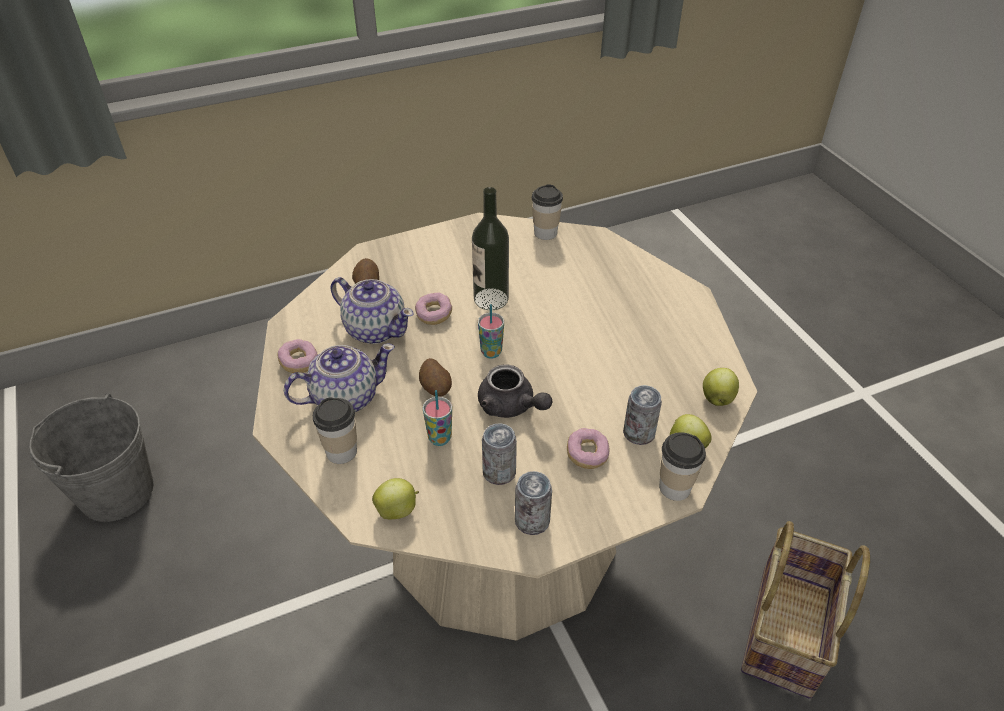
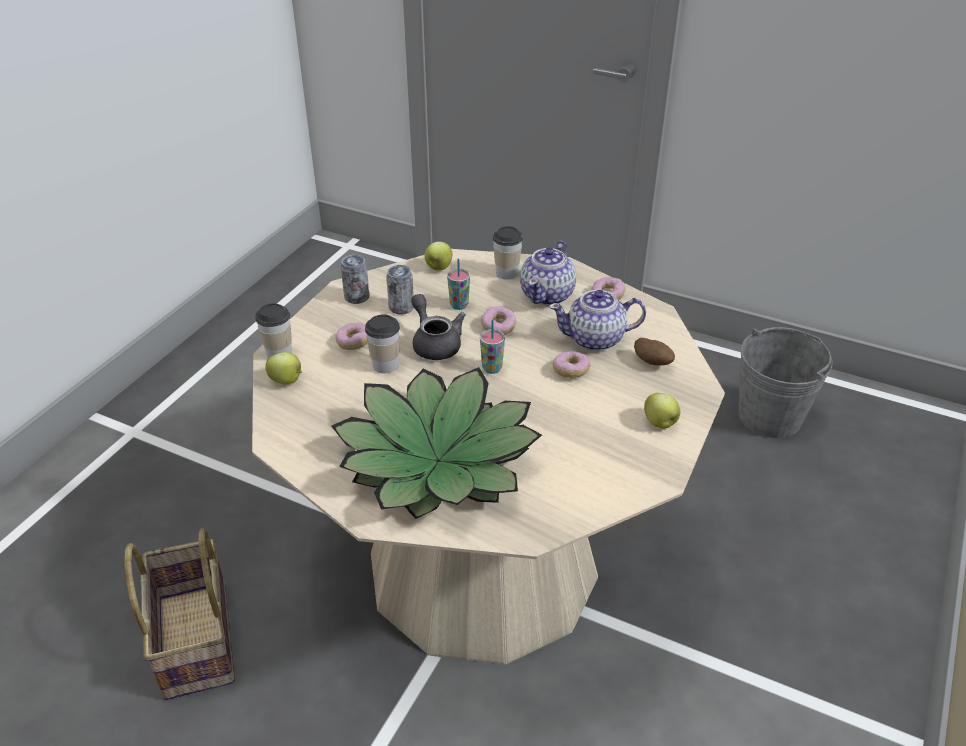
camera: 140 degrees right, 5 degrees down
(436, 389) = (498, 327): potato -> donut
(491, 299) = (546, 407): bottle -> none
(511, 406) = (435, 343): grey teapot -> grey teapot turned 60 degrees clockwise
(545, 233) = (586, 506): cup -> cup (385, 365)
(611, 305) = (437, 460): none -> potted plant
(639, 433) = (328, 372): can -> none
(717, 398) = (283, 427): apple -> apple (660, 424)

